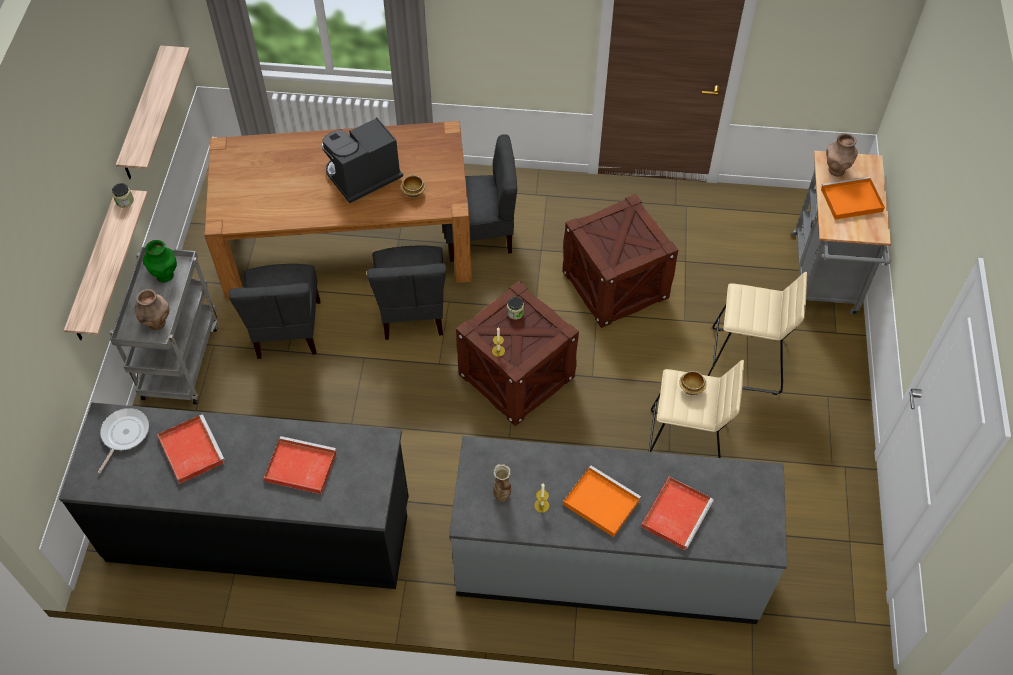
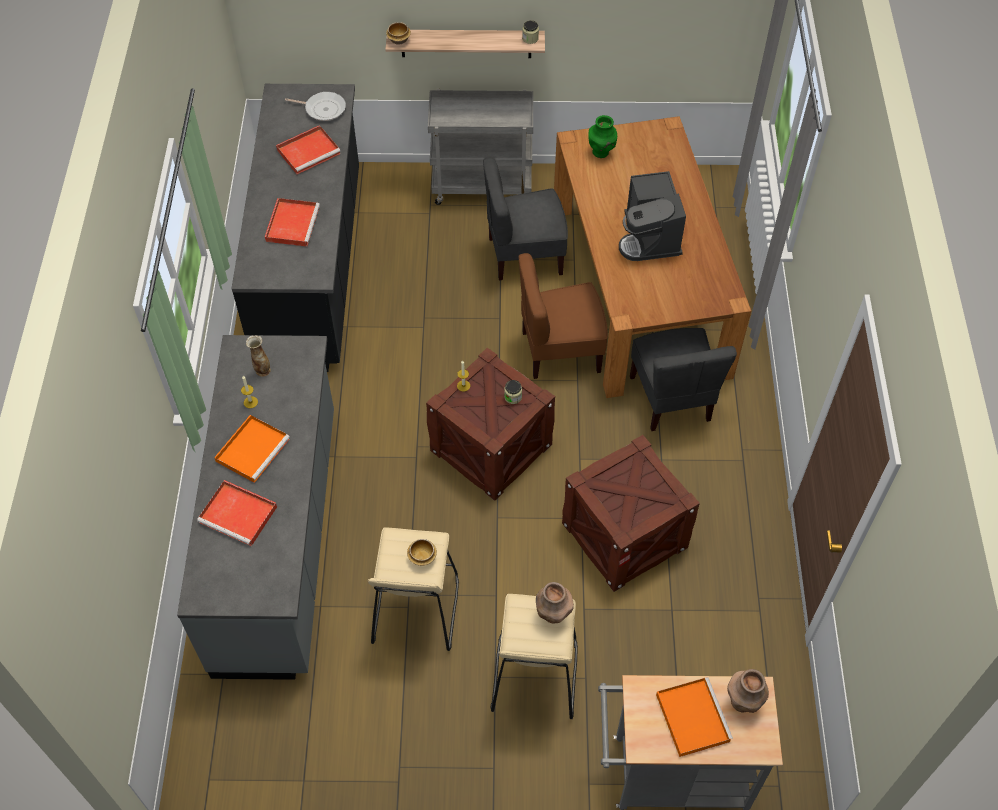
camera: 85 degrees right, 0 degrees up
(143, 115) = (638, 32): shelf -> none
(157, 323) = (454, 119): brown vase -> brown vase (553, 615)
(165, 275) = (507, 115): green vase -> green vase (601, 152)
(362, 178) = (650, 238): coffee machine -> coffee machine turned 150 degrees counterclockwise
(412, 311) = (560, 351): grey chair -> brown chair
(413, 191) = (639, 281): bowl -> bowl (399, 40)

